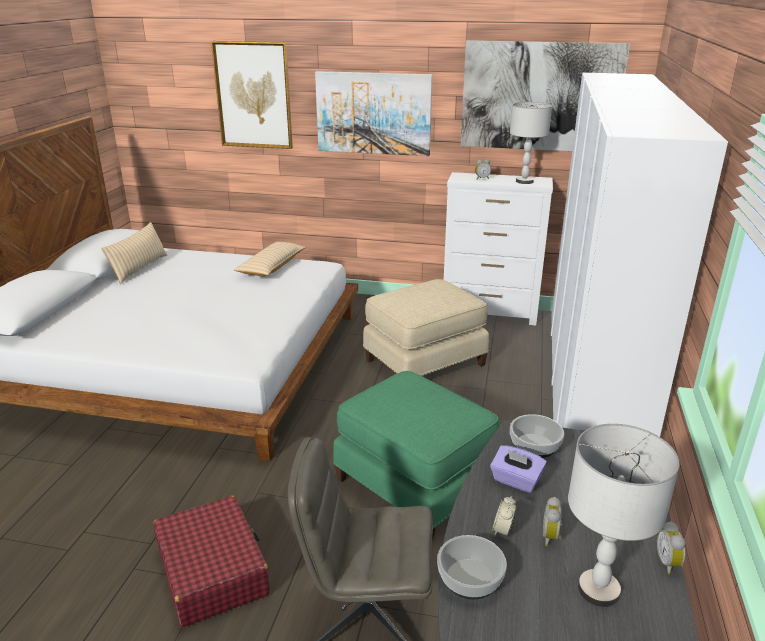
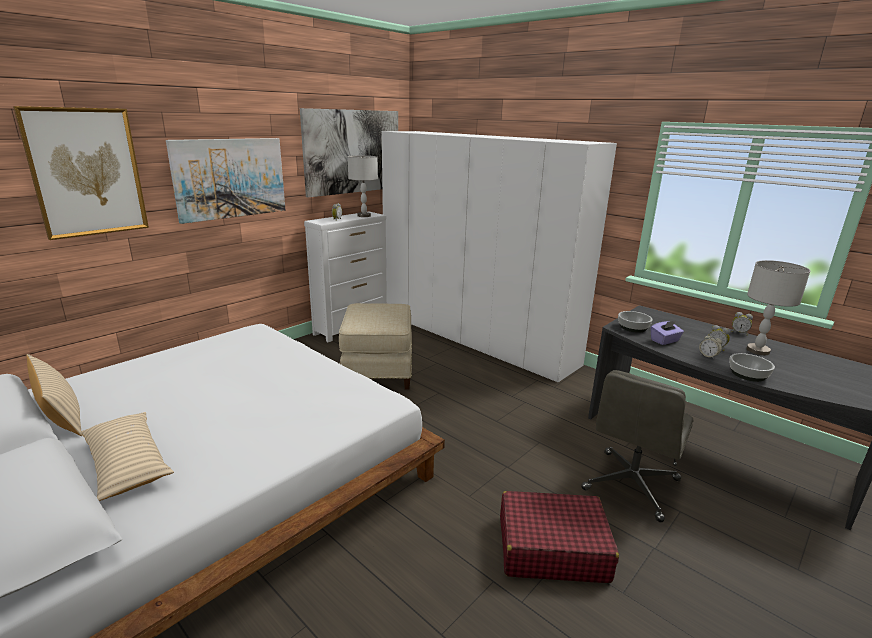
camera: 60 degrees left, 5 degrees down
(271, 267) = (216, 347): beige pillow -> beige pillow (127, 463)
(415, 485) = (515, 423): green ottoman -> none

